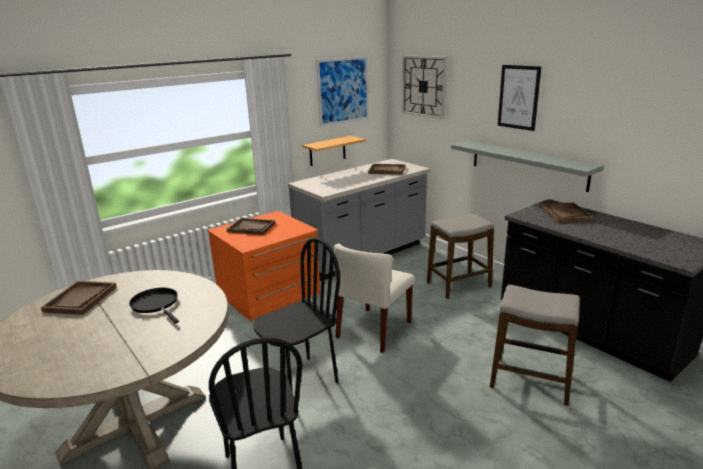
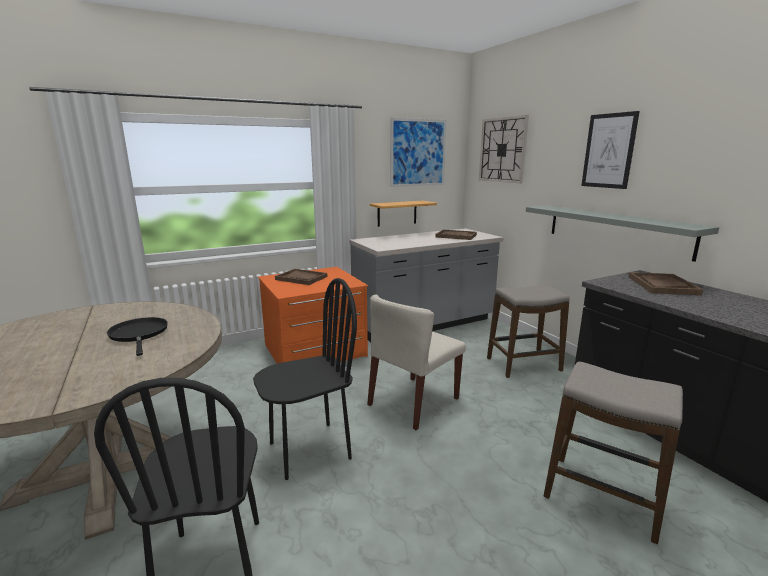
camera: 10 degrees right, 5 degrees down
(80, 299) = (71, 321): brown tray -> none

